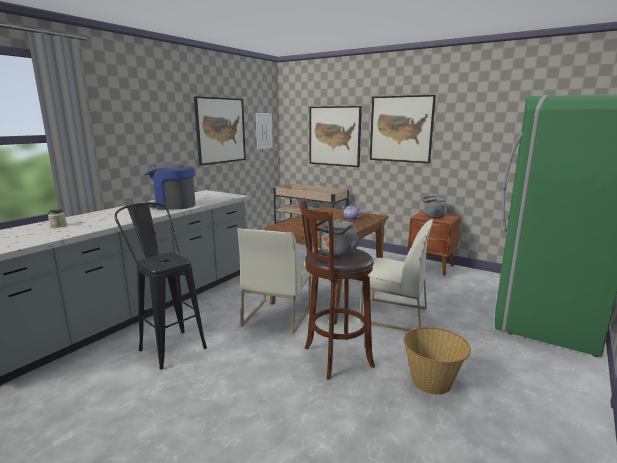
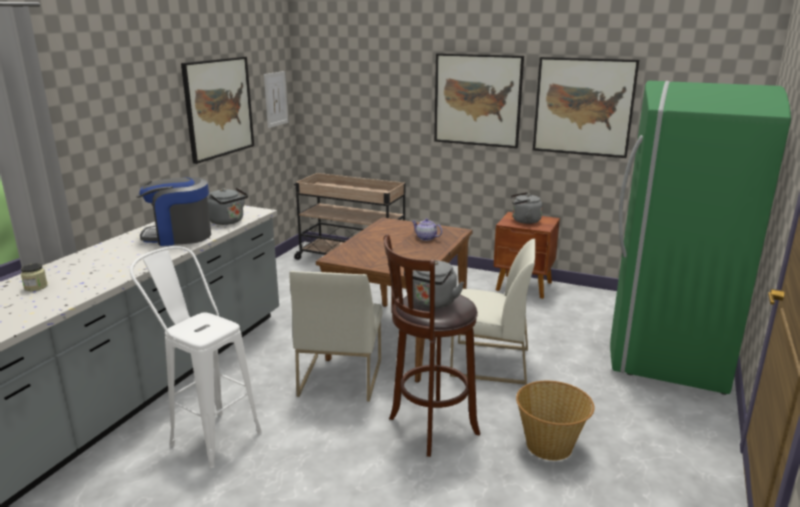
camera: 10 degrees left, 5 degrees up
(168, 345) = (207, 434): black stool -> white stool
(211, 200) = (228, 221): none -> grey kettle
(334, 136) = (382, 106): picture -> picture (583, 107)

